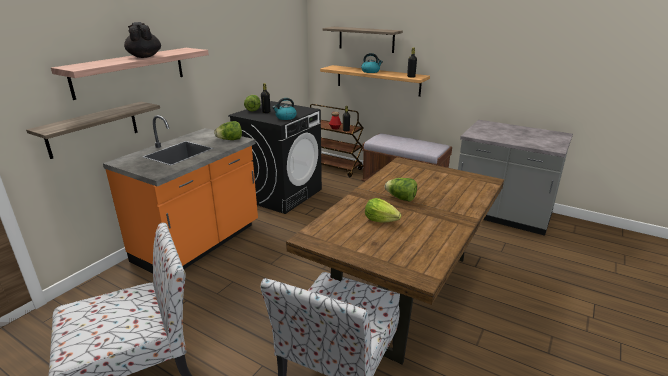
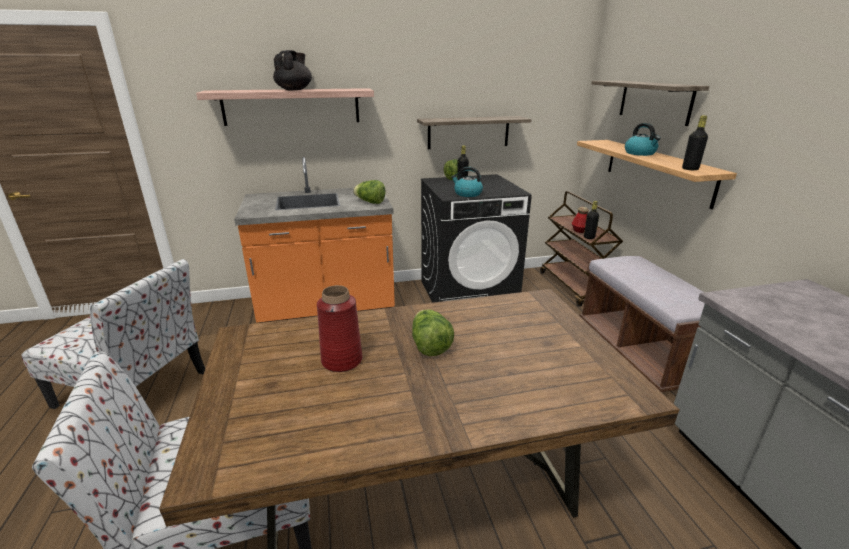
camera: 45 degrees right, 0 degrees up
(93, 129) = (243, 159): shelf -> shelf (468, 132)
(380, 220) = (342, 360): lettuce -> red vase

